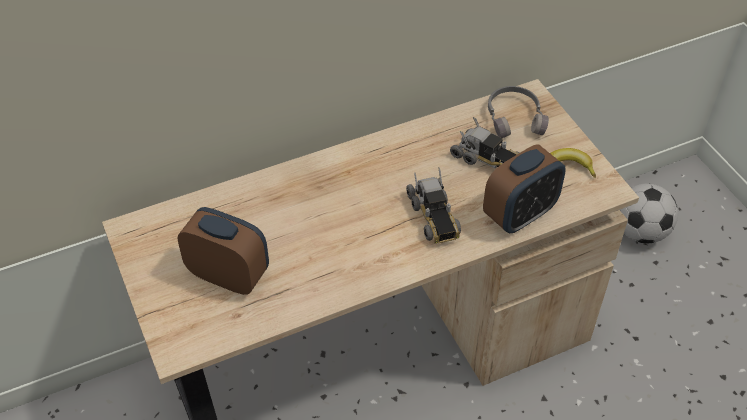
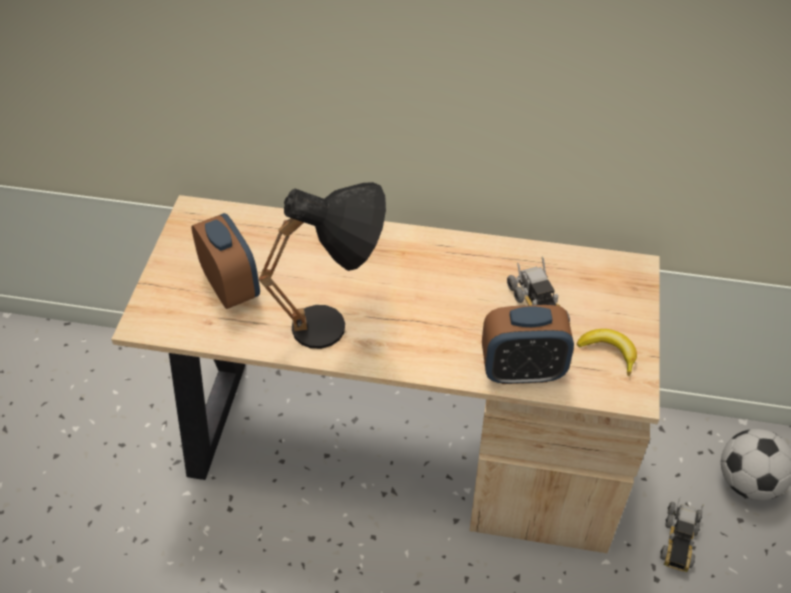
camera: 35 degrees right, 0 degrees up
(352, 259) = (339, 328): none -> black table lamp
(434, 216) = (442, 330): toy truck -> toy truck (679, 540)
(515, 118) = (601, 281): grey headphones -> none

